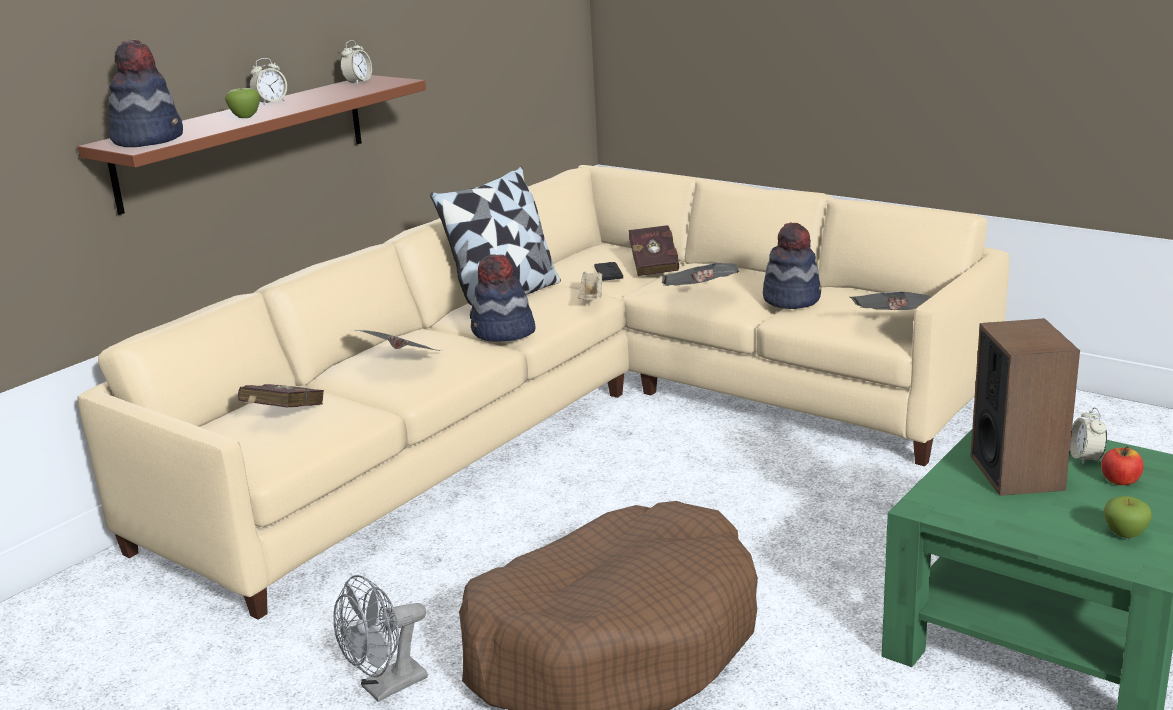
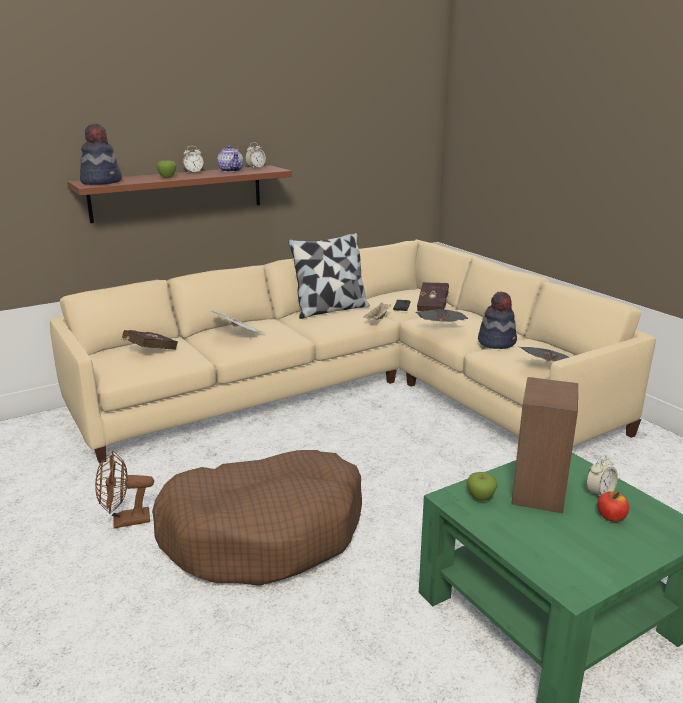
camera: 20 degrees right, 0 degrees up
(330, 92) = (231, 171): none -> teapot
(386, 688) = (125, 521): grey fan -> brown fan
(503, 333) = (309, 329): hat -> none
(1085, 458) = (599, 493): alarm clock -> alarm clock turned 150 degrees counterclockwise
(1124, 534) = (577, 558): apple -> apple (480, 498)

